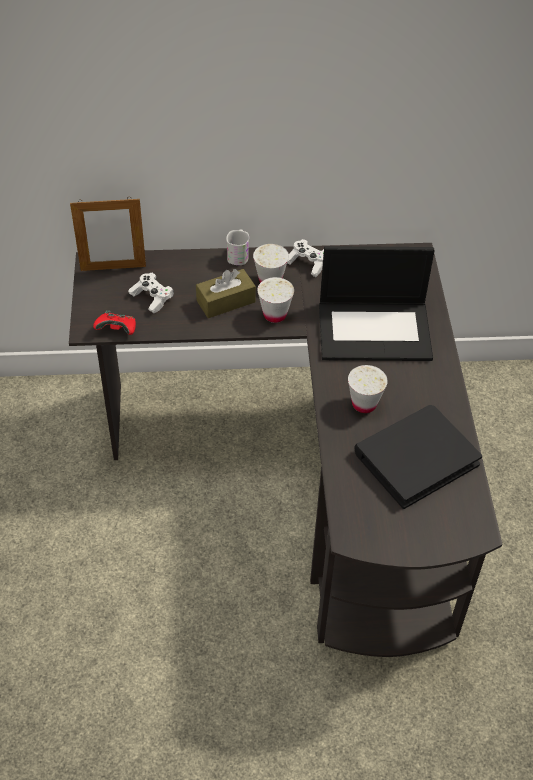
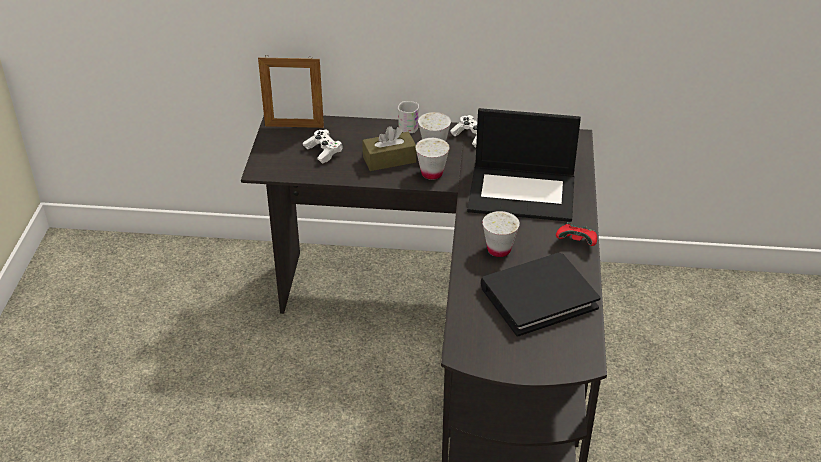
camera: 10 degrees right, 10 degrees down
(117, 330) = (286, 173): red game controller -> red game controller (577, 242)

